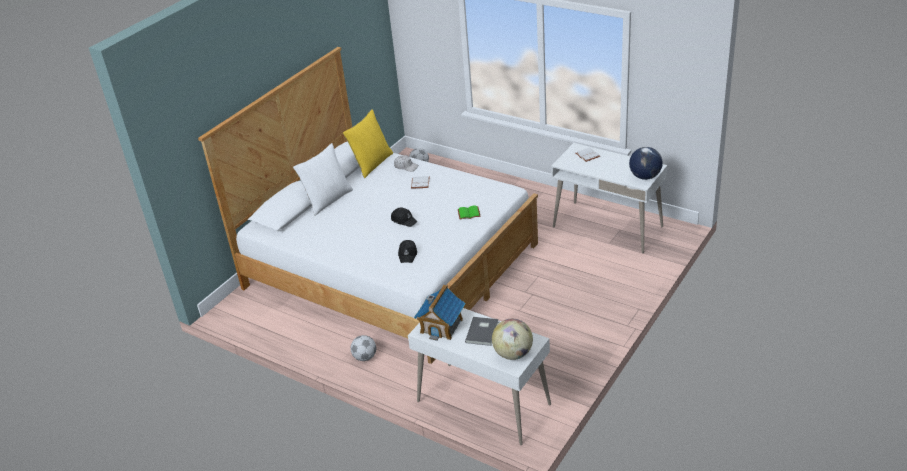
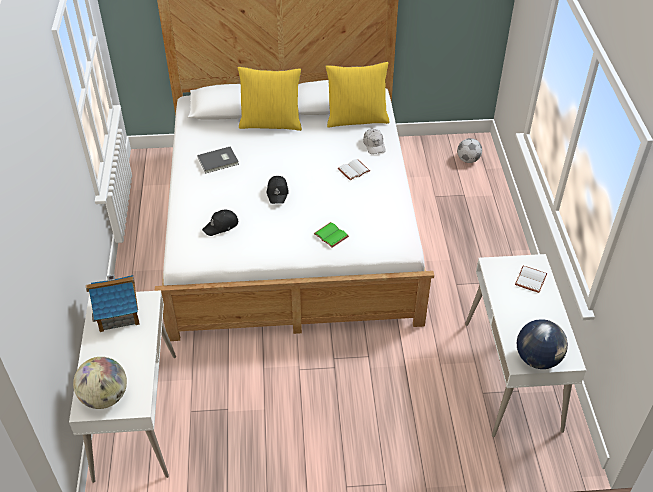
camera: 50 degrees right, 10 degrees up
(328, 200) = (271, 123): white pillow -> yellow pillow
(364, 357) = (146, 286): football -> none
(483, 332) = (127, 352): grey book -> grey book (219, 161)

